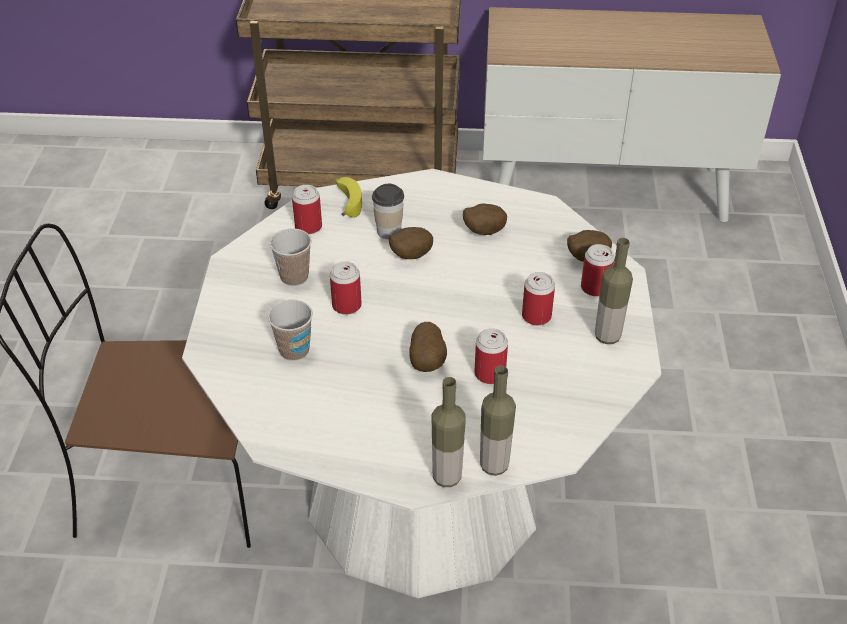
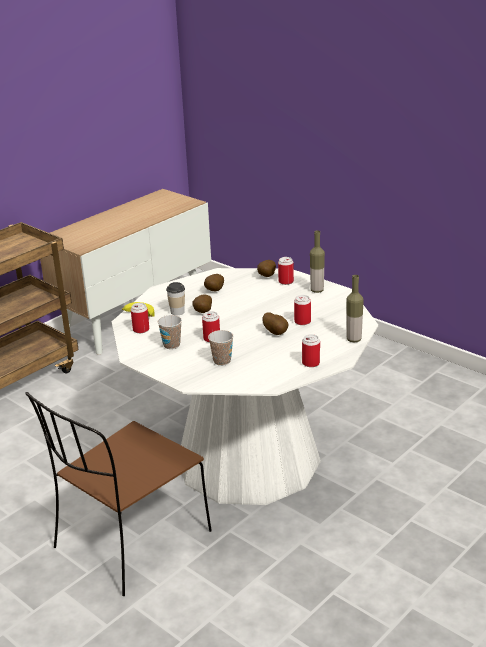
camera: 50 degrees left, 15 degrees down
(447, 477) = (346, 352): bottle -> none
(536, 316) = (284, 300): can -> can (311, 363)

